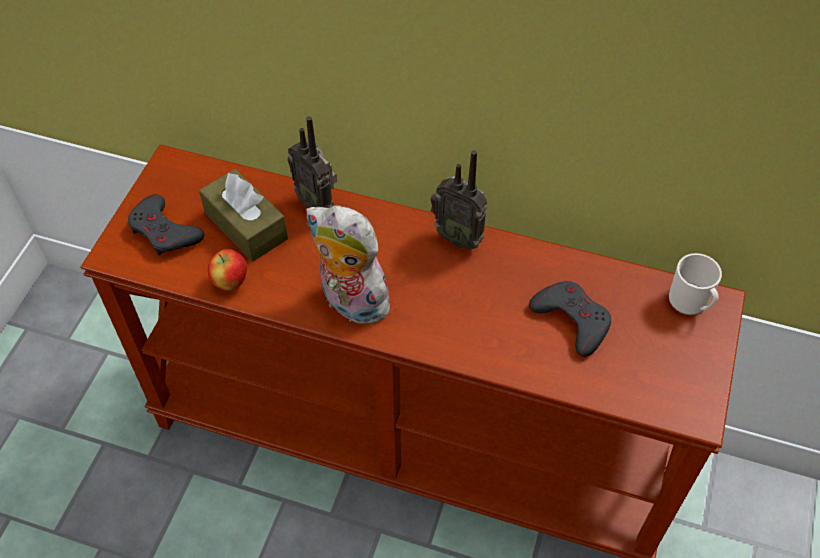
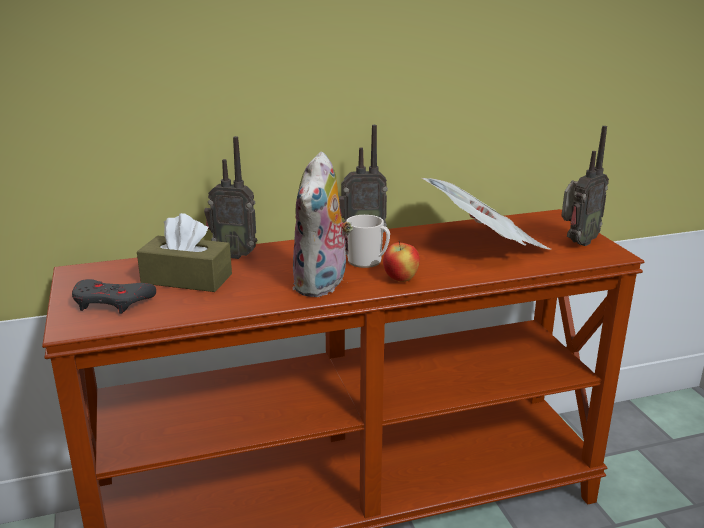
camera: 35 degrees left, 30 degrees down
(230, 282) = (208, 306): apple -> apple (401, 279)
(350, 303) = (323, 285): plush toy -> plush toy turned 75 degrees counterclockwise
(572, 320) = (484, 245): grey game controller -> newspaper
(681, 372) = (577, 243): none -> radio
(690, 303) = (540, 220): mug -> mug (368, 261)

